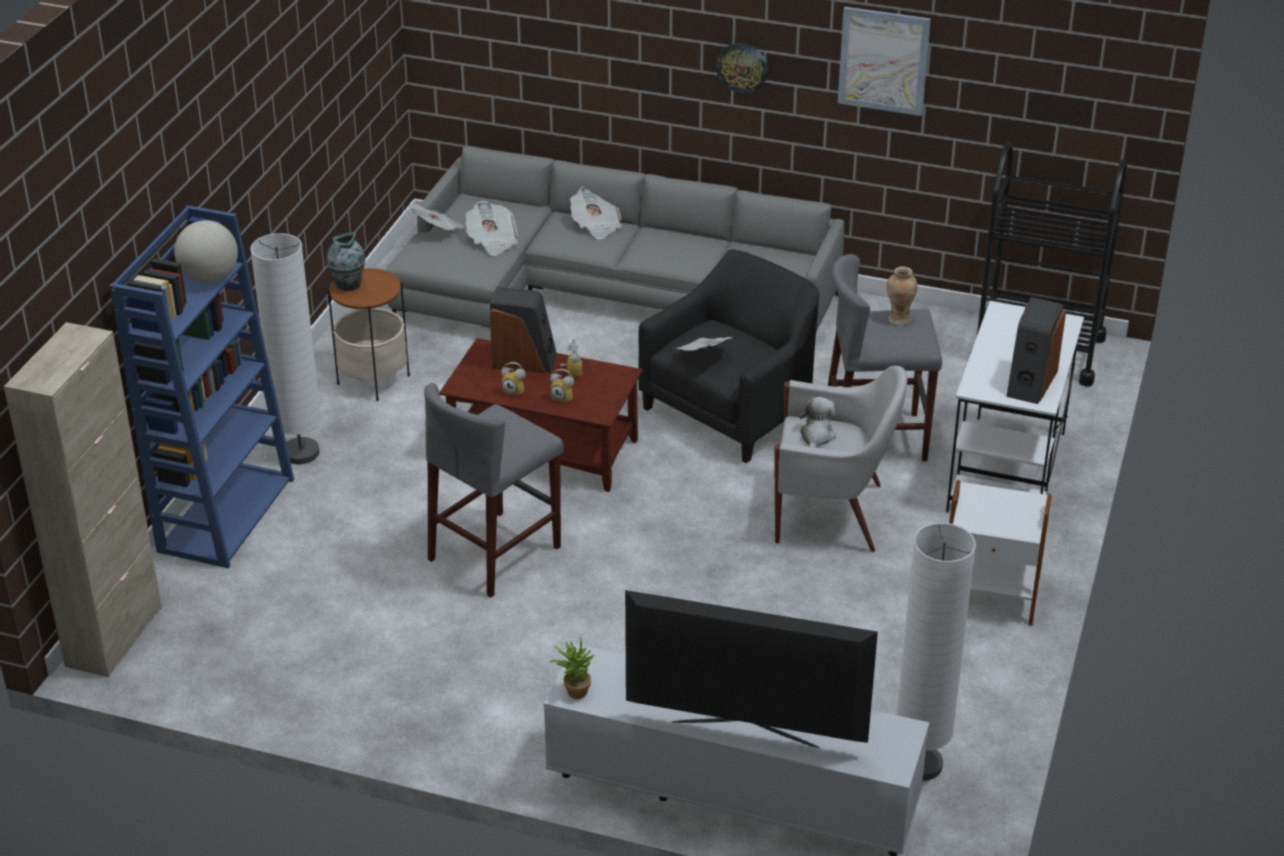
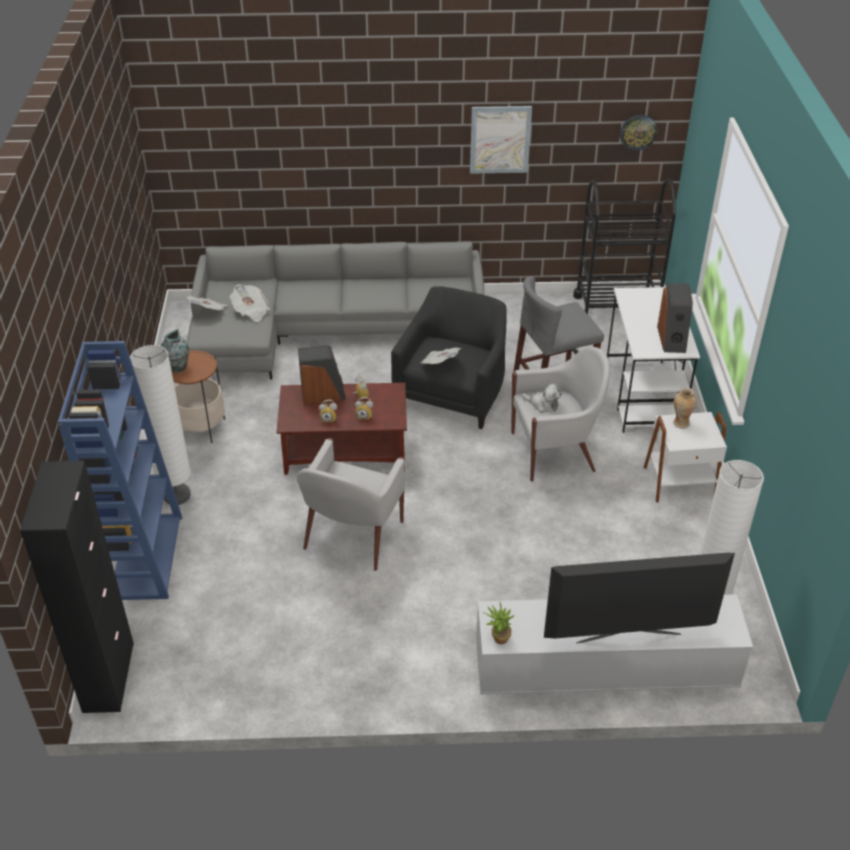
camera: 20 degrees left, 5 degrees up
(114, 636) = (109, 677): beige cabinet -> black cabinet
(209, 278) = (114, 393): globe -> none
(495, 553) = (352, 537): grey stool -> white armchair
(596, 225) = (314, 285): newspaper -> none
(742, 67) = (401, 160): wall clock -> wall clock (638, 132)
(816, 437) = (543, 404): plush toy -> plush toy turned 120 degrees clockwise
(899, 319) = (564, 312): vase -> vase (680, 423)

